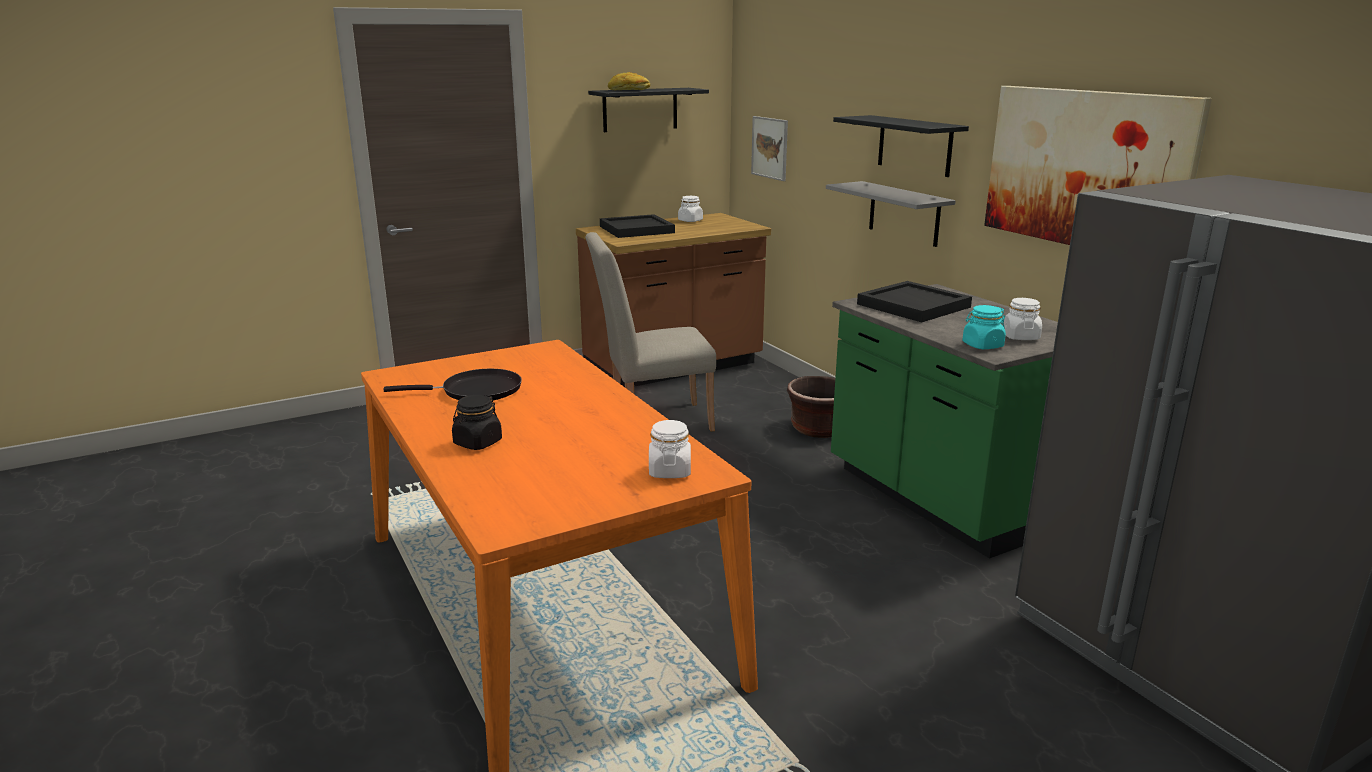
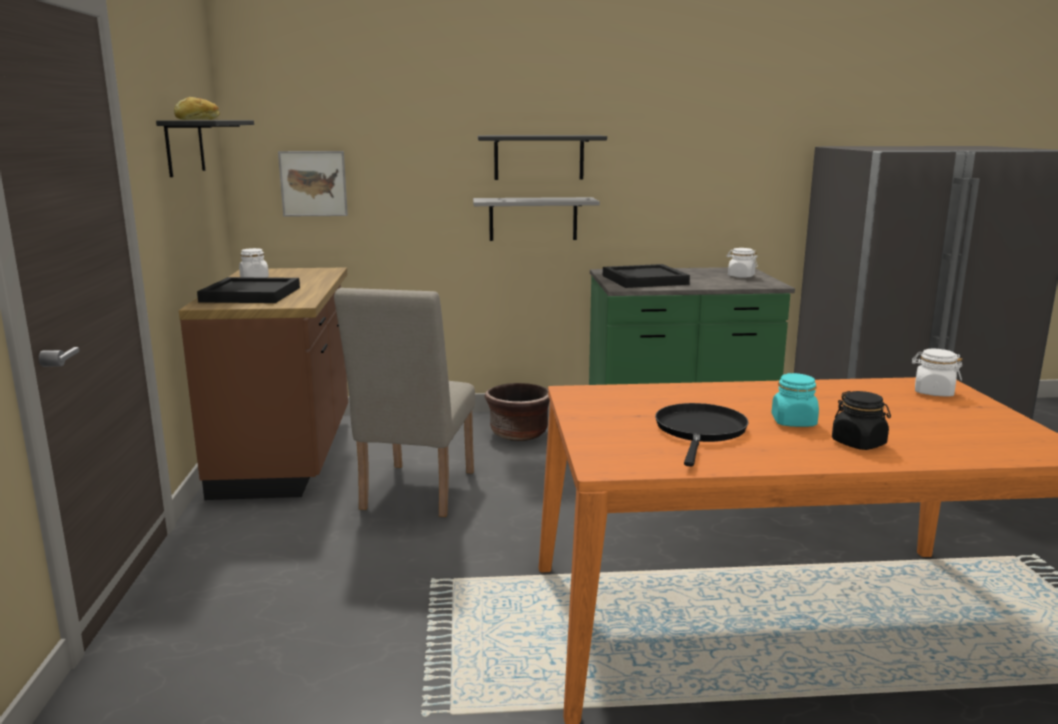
camera: 65 degrees left, 5 degrees down
(982, 345) = (754, 284): turquoise jar -> turquoise jar (793, 422)
(1086, 169) = (713, 156): picture -> none

